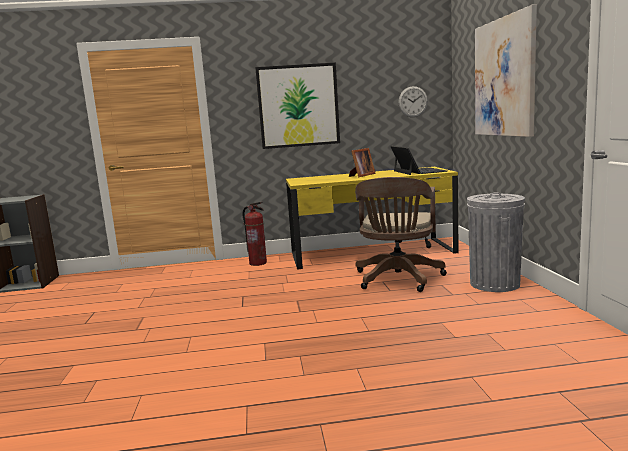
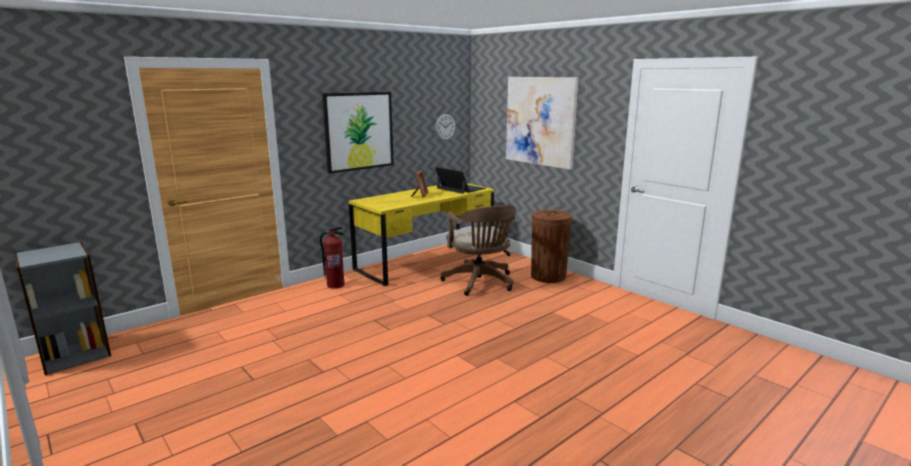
camera: 35 degrees left, 5 degrees up
(494, 284) = (548, 276): grey trash can -> brown trash can

